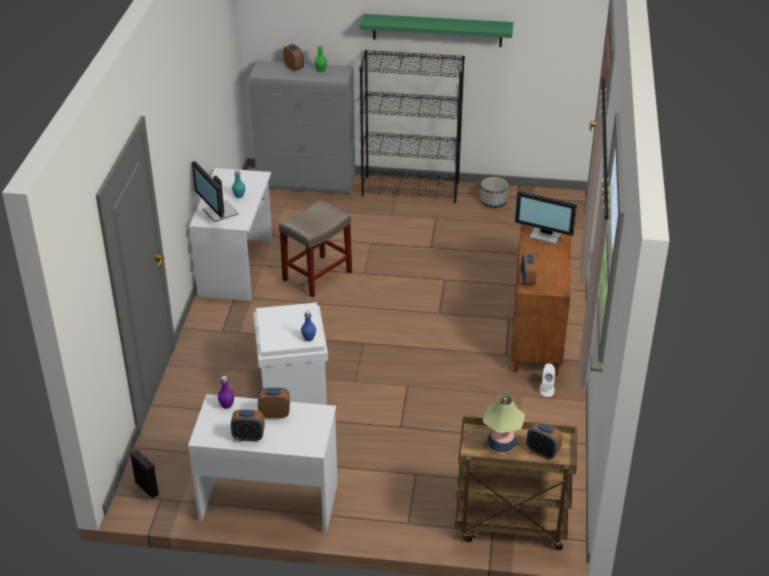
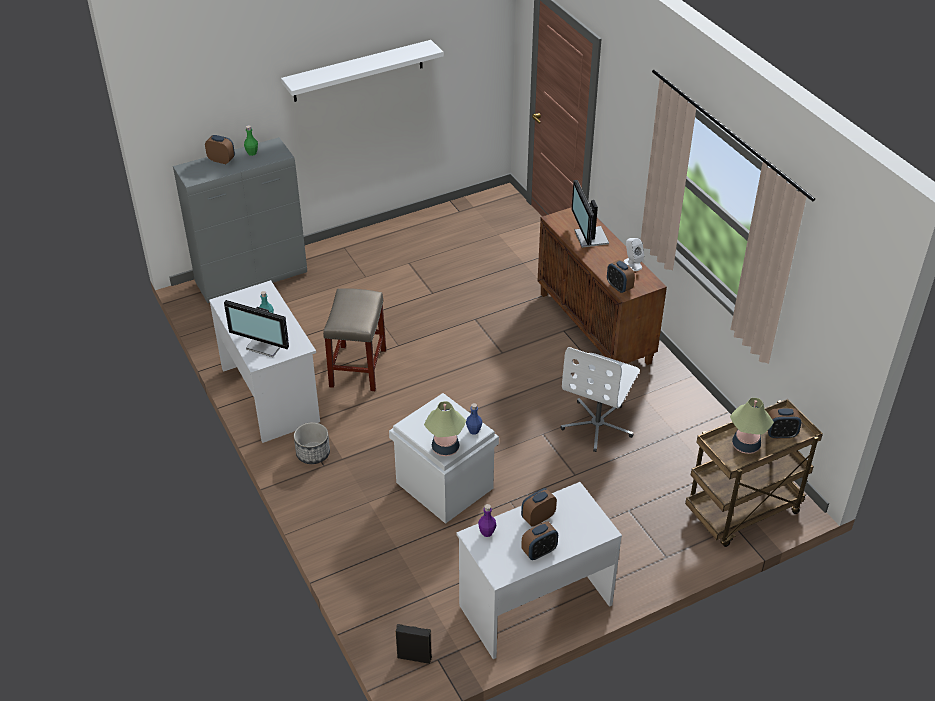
camera: 35 degrees left, 5 degrees up
(274, 340) = (445, 448): none -> table lamp
(411, 189) = (358, 243): black bookcase -> none
(437, 30) = (358, 71): green shelf -> white shelf
(459, 400) = (598, 425): none -> white office chair
(493, 202) = (443, 226): planter -> planter (313, 453)
(546, 235) = (590, 238): monitor -> monitor turned 90 degrees clockwise
(547, 389) = (655, 379): white speaker -> white speaker (632, 264)

